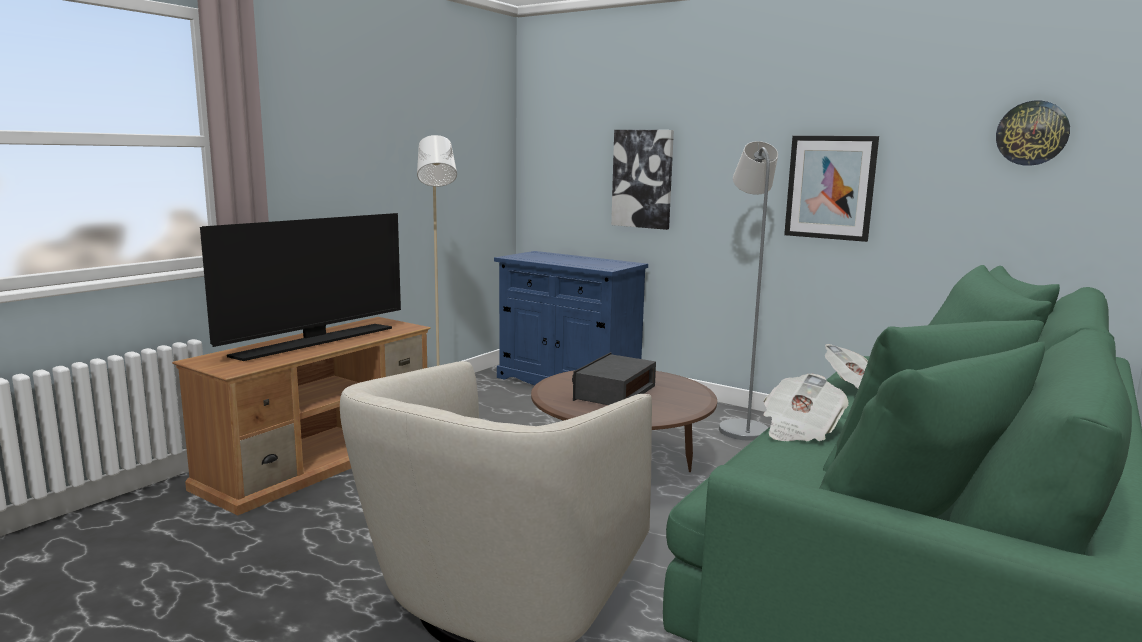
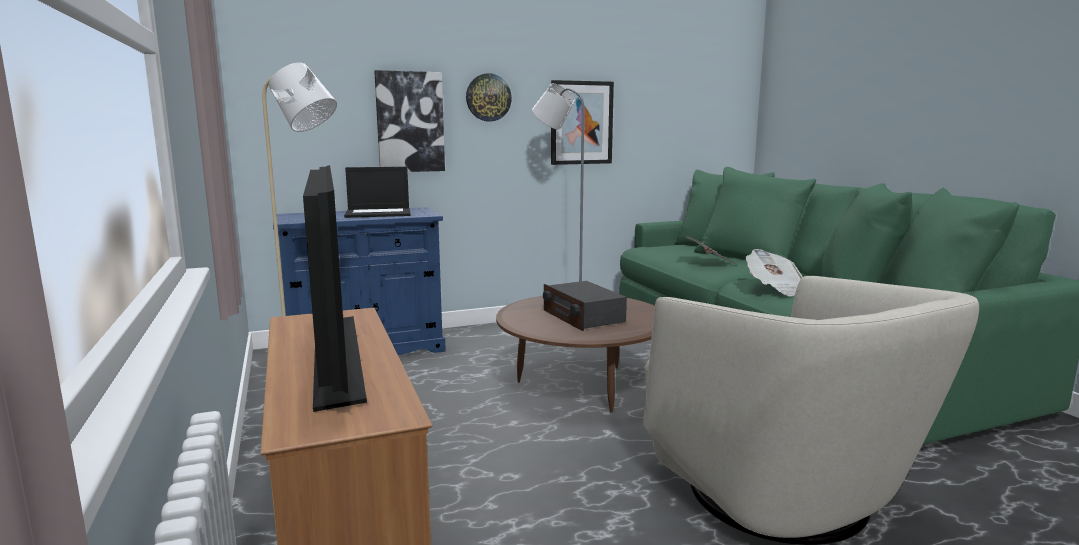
camera: 55 degrees left, 0 degrees up
(586, 262) = (379, 213): none -> laptop
(1032, 133) = (696, 81): wall clock -> wall clock (488, 97)

